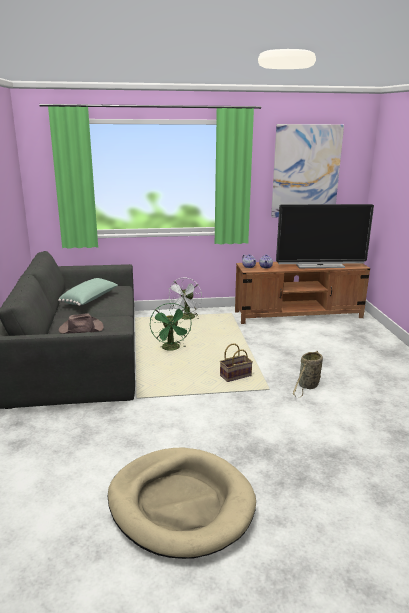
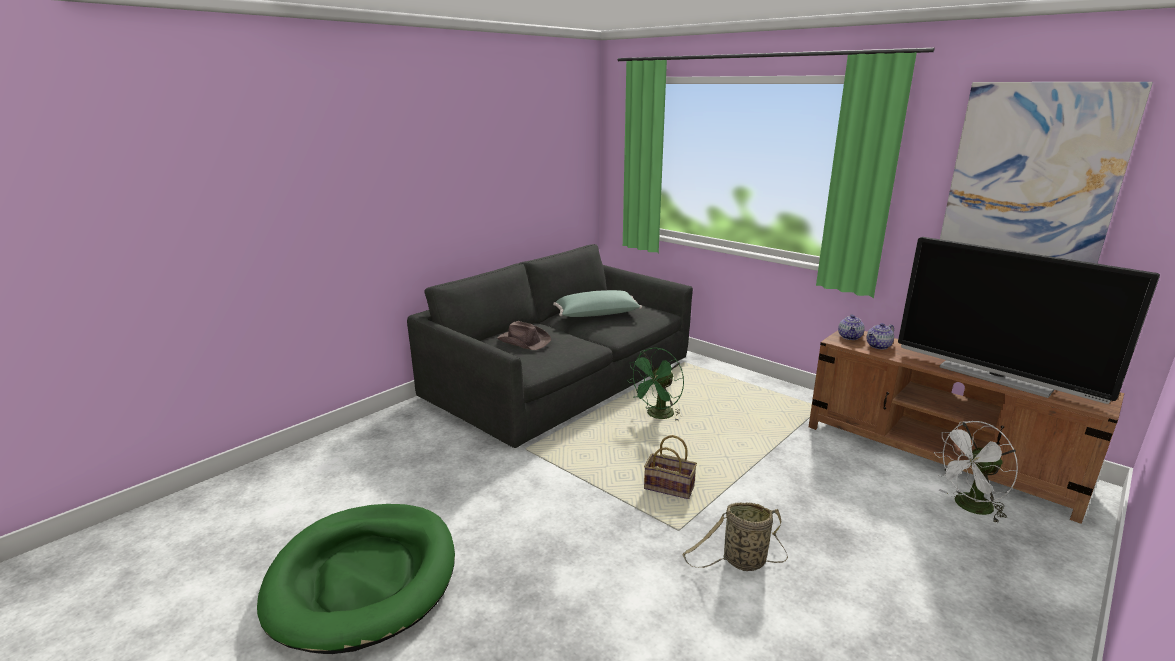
camera: 50 degrees right, 0 degrees up
(180, 504) = (364, 578): beige dog bed -> green dog bed
(186, 318) = (744, 388): white fan -> white fan (968, 507)

